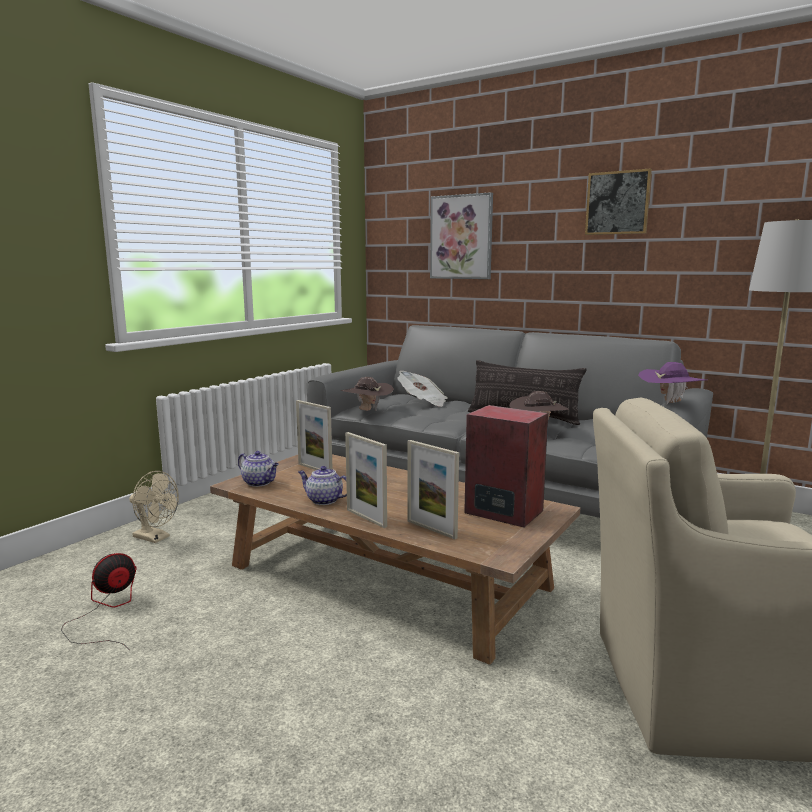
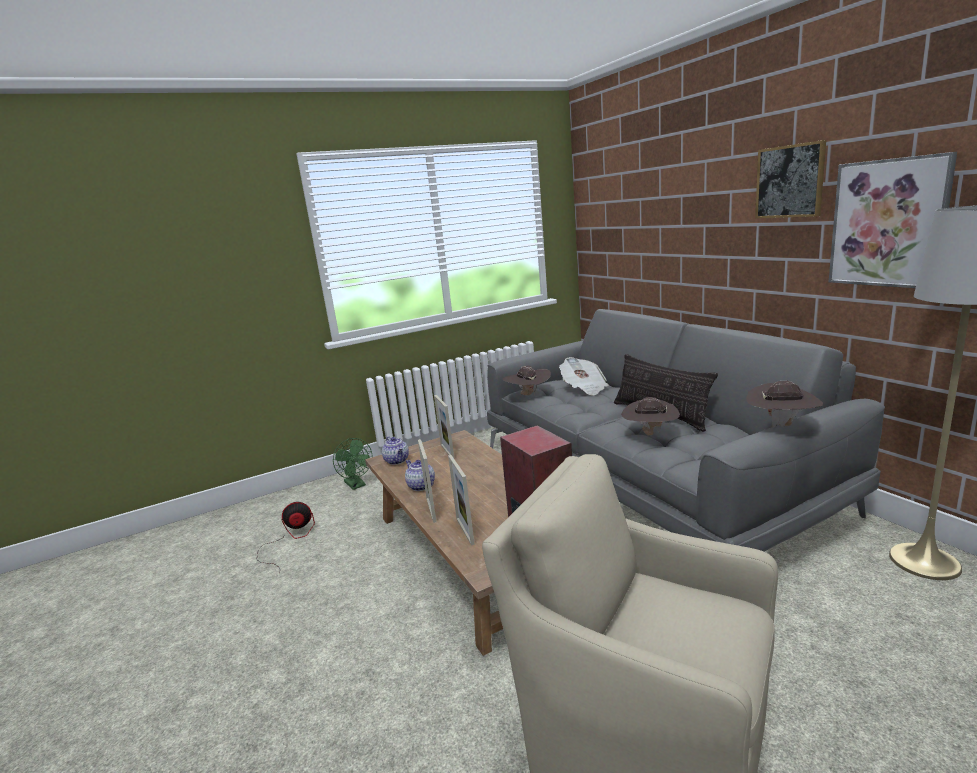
camera: 30 degrees right, 5 degrees up
(155, 538) = (357, 485): beige fan -> green fan
(461, 237) = (647, 221): picture -> picture (888, 223)
(670, 403) = (782, 425): purple hat -> brown hat

